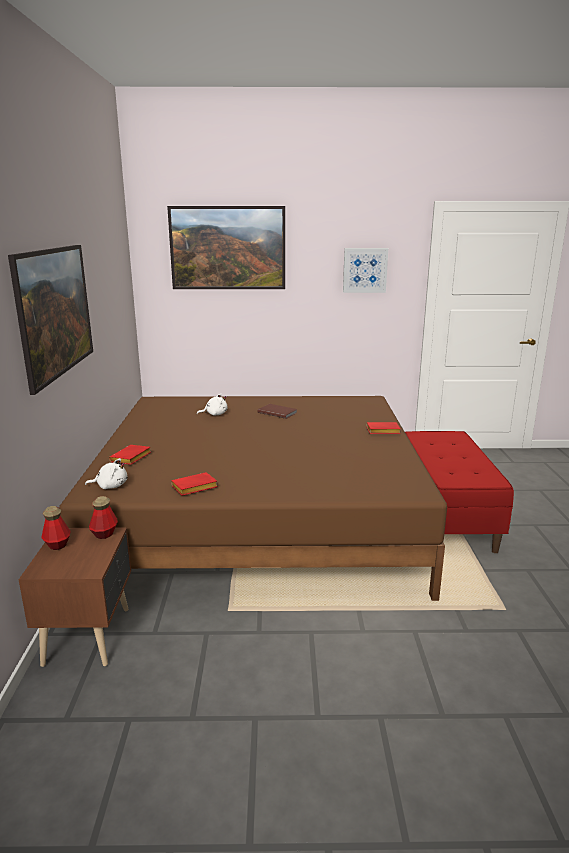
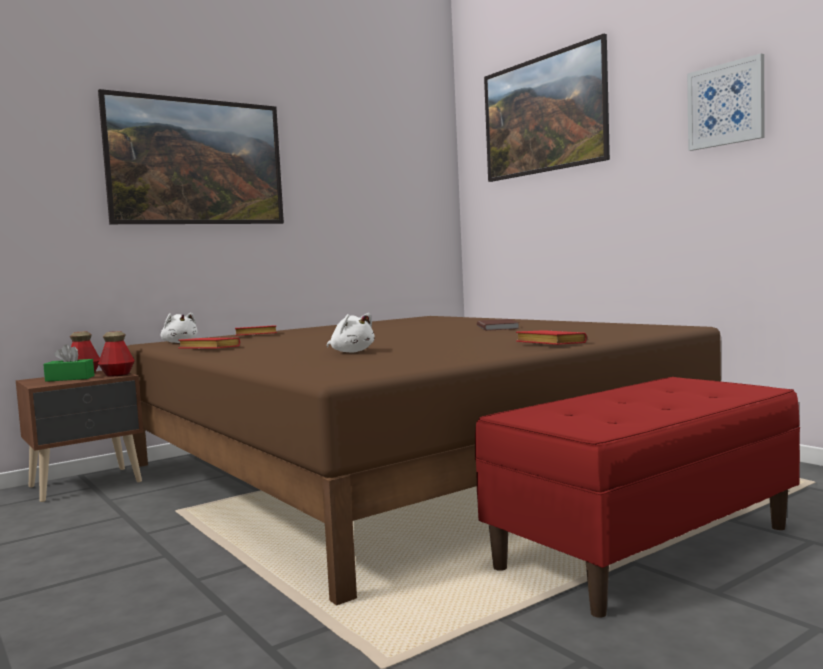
camera: 55 degrees right, 15 degrees down
(79, 554) = (70, 378): none -> green tissue box
(215, 414) = (433, 325): white plush toy -> white plush toy (351, 352)

